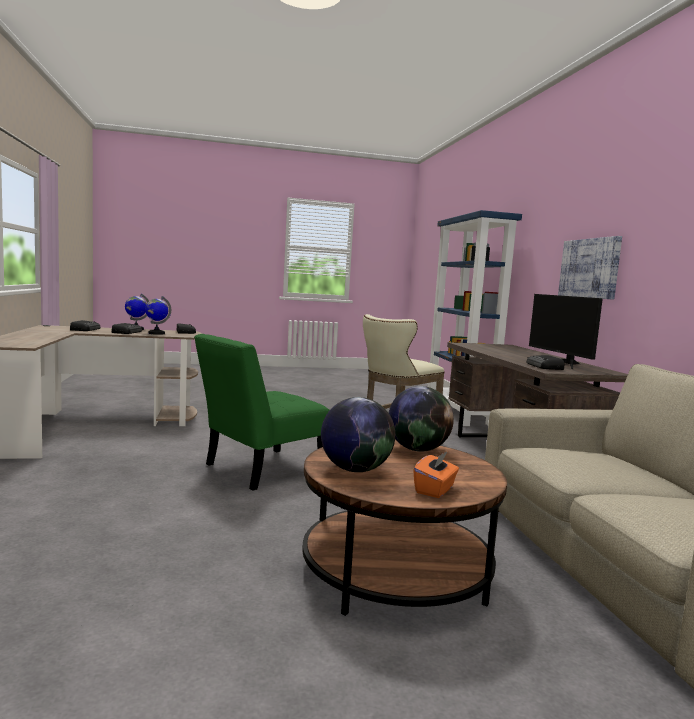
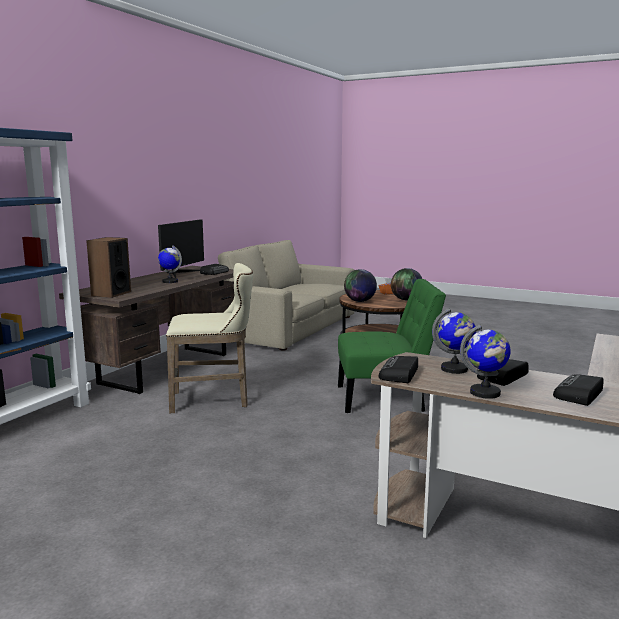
camera: 140 degrees left, 5 degrees up
(482, 345) = (111, 293): none -> speaker
(511, 355) = (170, 281): none -> globe
(589, 268) = (136, 198): picture -> none

